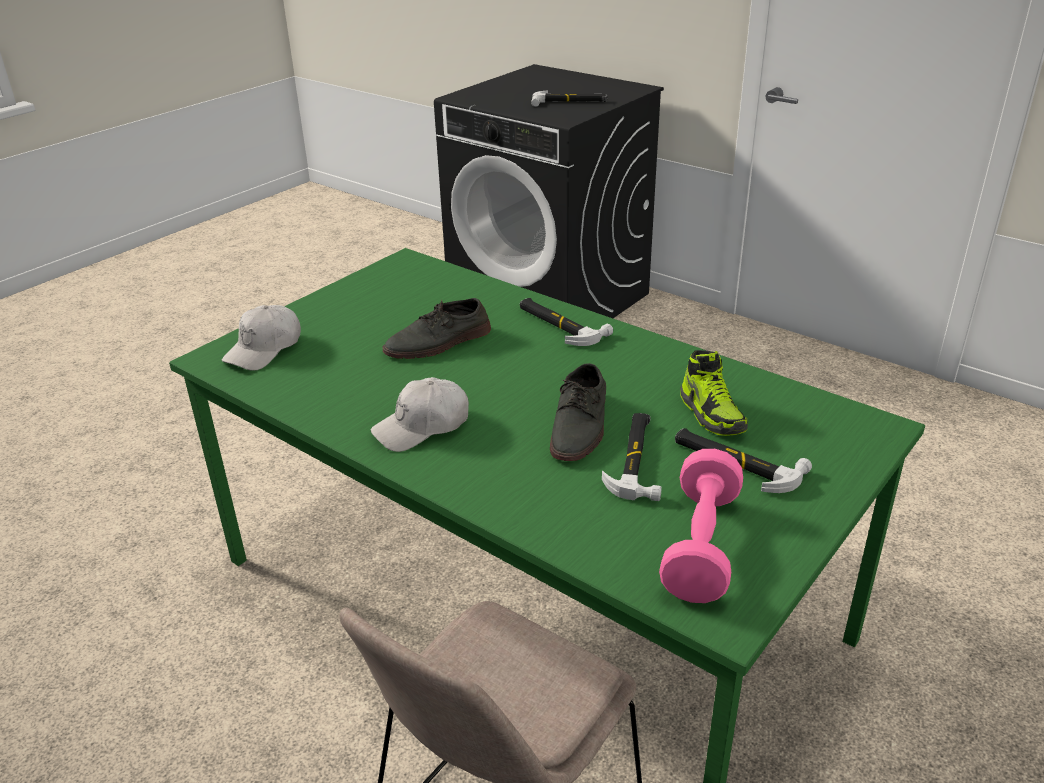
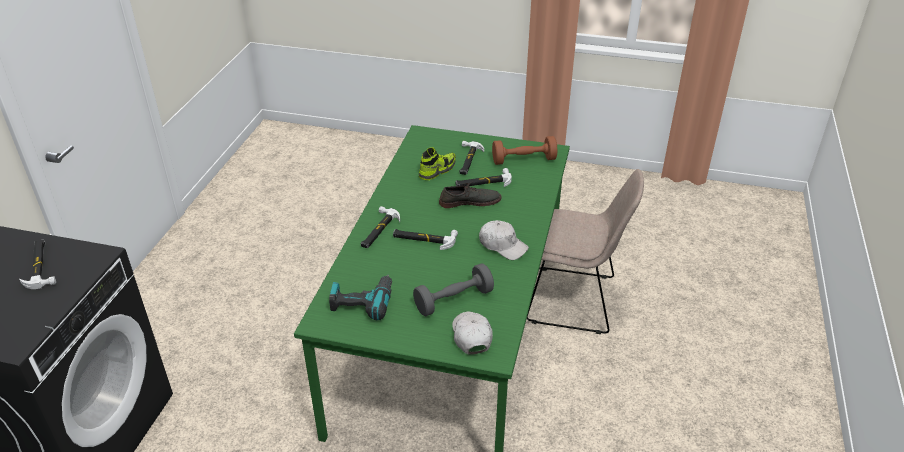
camera: 115 degrees left, 5 degrees up
(264, 349) = (471, 336): white cap -> white cap turned 105 degrees counterclockwise
(344, 351) = (453, 300): none -> grey dumbbell
(413, 290) = (362, 302): none -> power drill
(438, 342) = (423, 267): grey shoe -> none
(505, 357) = (424, 239): none -> hammer
(701, 546) = (523, 160): pink dumbbell -> brown dumbbell

